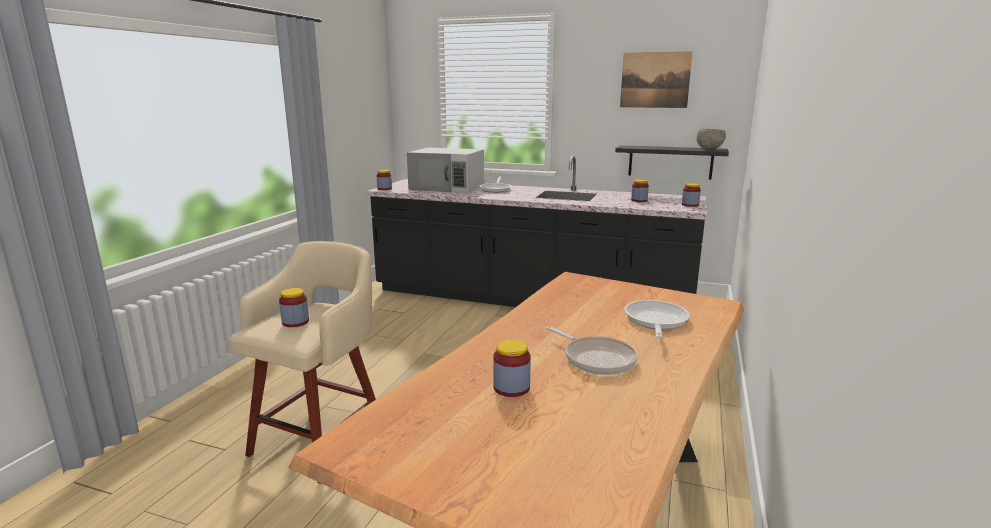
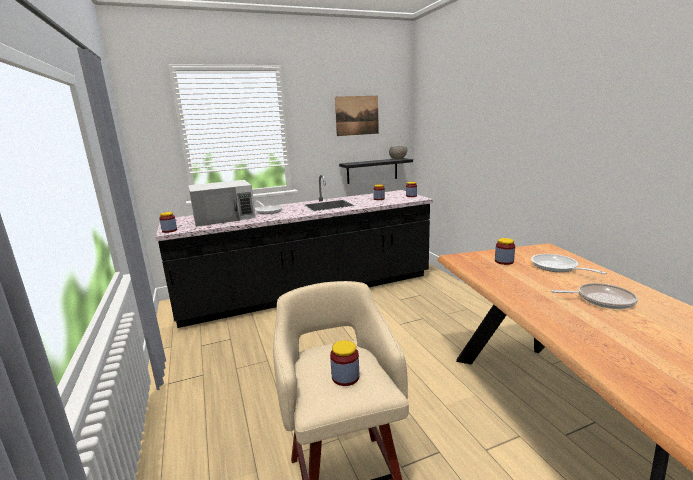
camera: 40 degrees left, 0 degrees up
(511, 388) = (630, 338): jar -> jar (504, 261)

